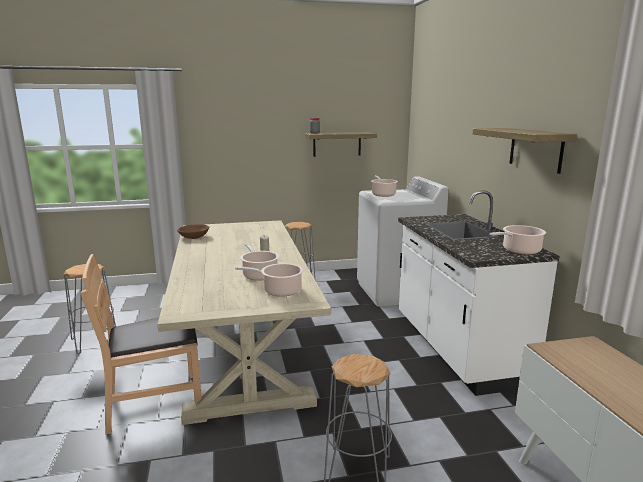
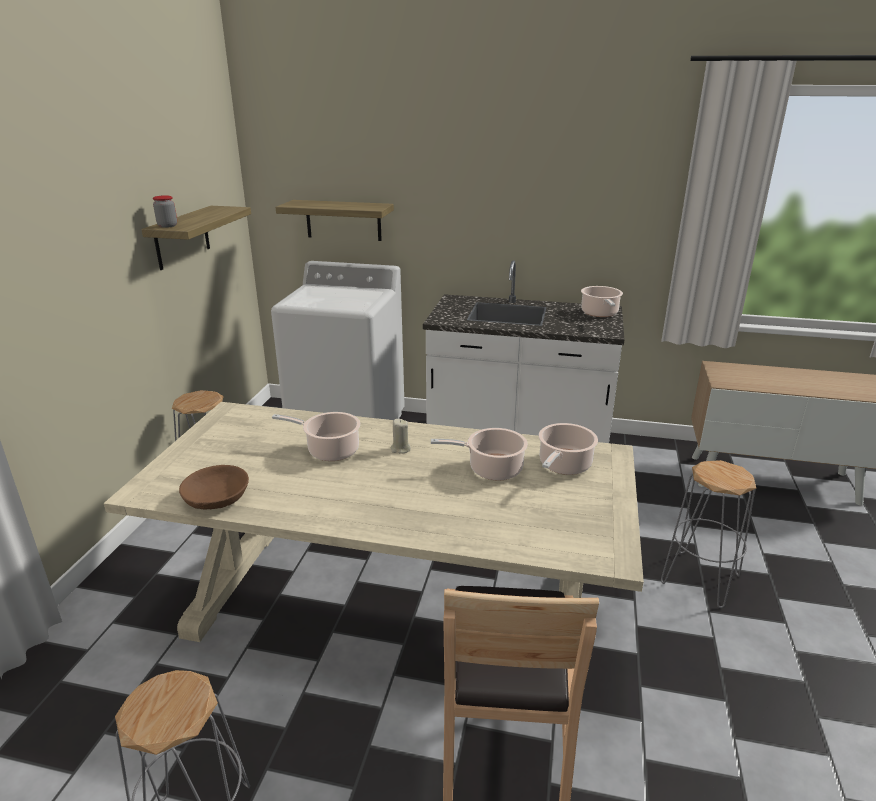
camera: 65 degrees left, 10 degrees up
(383, 194) = (323, 301): cooking pot -> cooking pot (329, 450)
(535, 149) = (568, 205): shelf -> shelf (343, 220)

